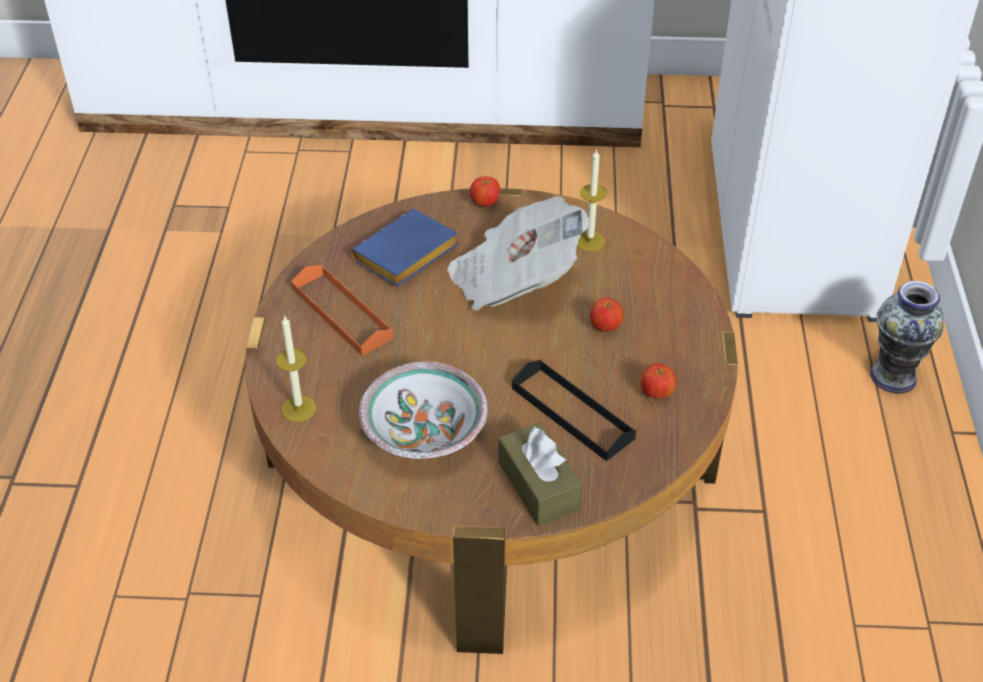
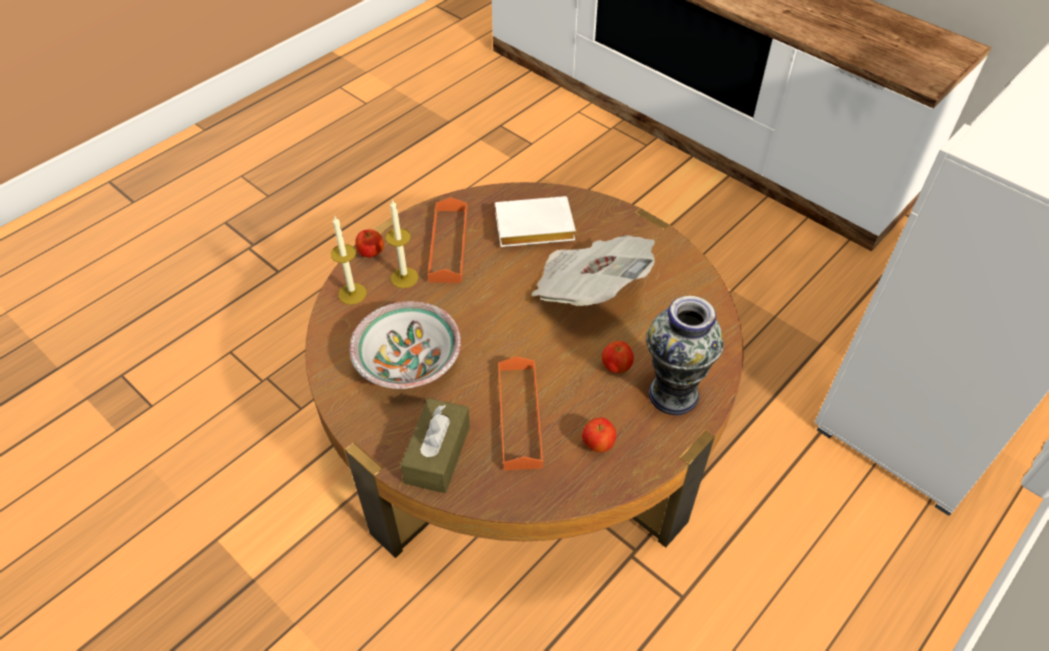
camera: 40 degrees right, 5 degrees up
(405, 257) = (532, 229): blue book -> white book
(485, 203) = (630, 221): apple -> apple (371, 253)
(572, 413) = (519, 416): black tray -> orange tray
(590, 241) = (677, 293): candle -> candle (404, 277)
(894, 376) = (911, 567): vase -> vase (674, 394)

